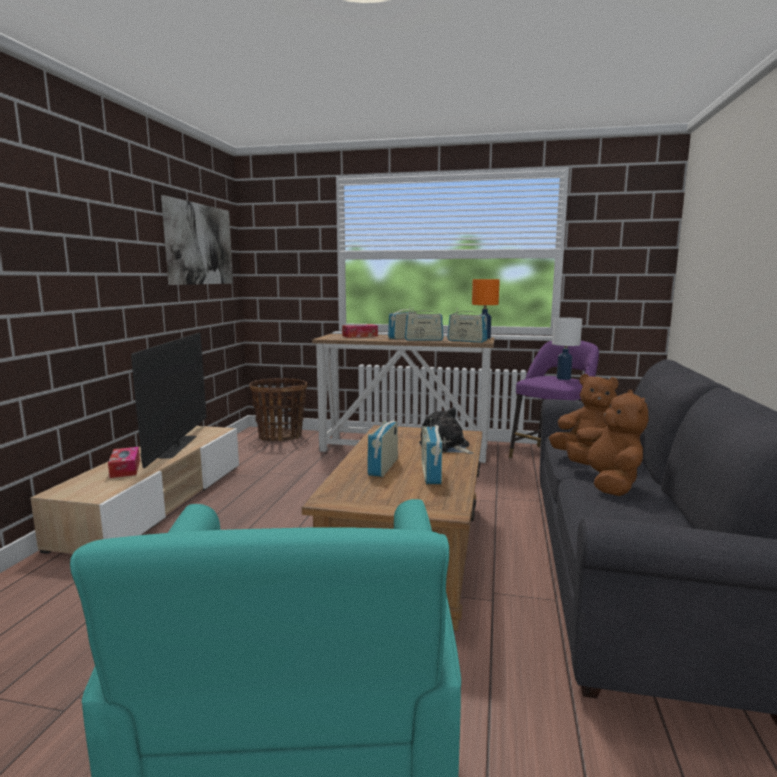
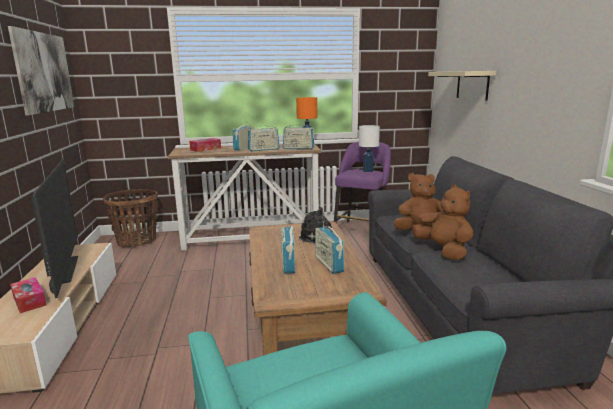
camera: 20 degrees left, 5 degrees up
(716, 262) = (472, 85): none -> beige shelf

